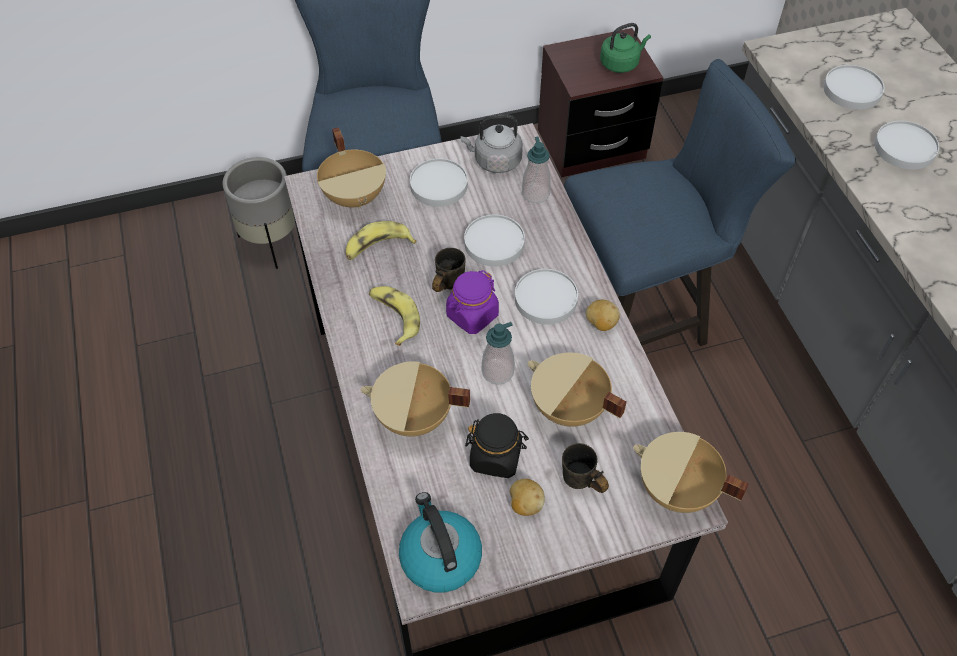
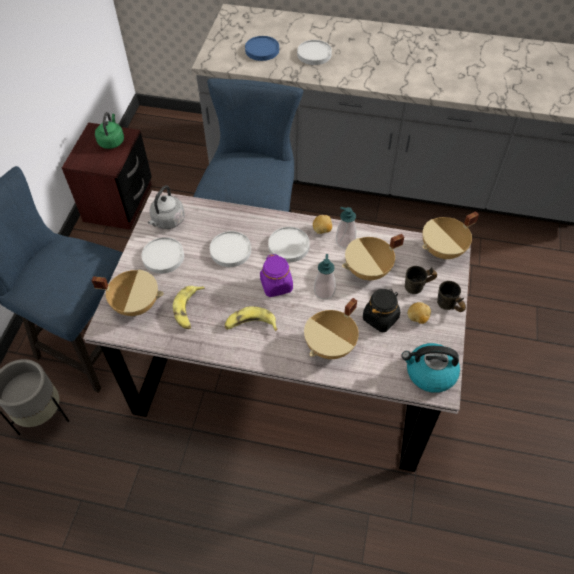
camera: 60 degrees left, 0 degrees up
(445, 284) = (243, 288): grey mug -> grey mug (447, 307)
(535, 193) = (208, 214): soap dispenser -> soap dispenser (345, 241)
(851, 90) = (262, 50): white plate -> blue plate

